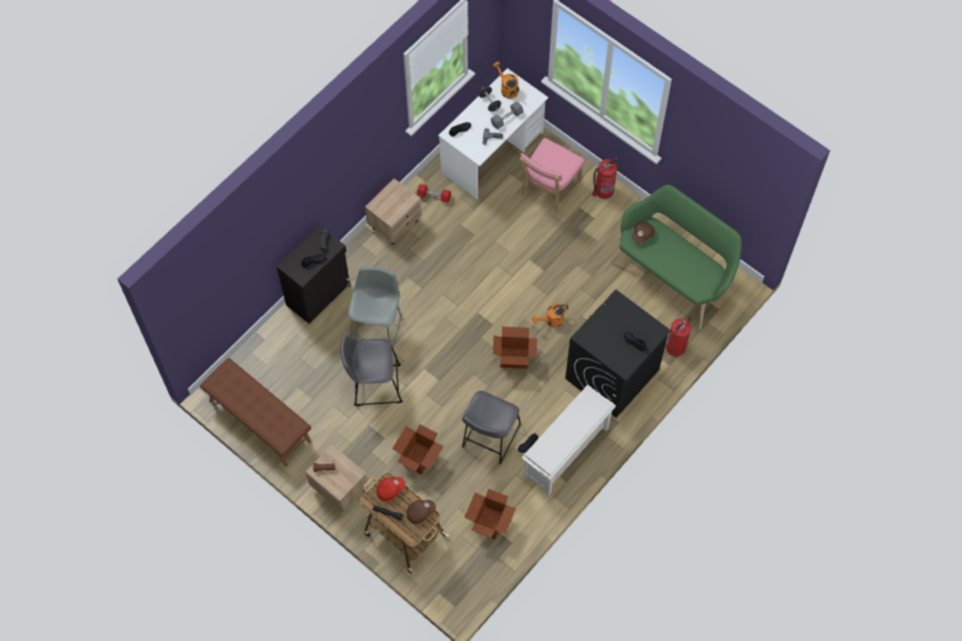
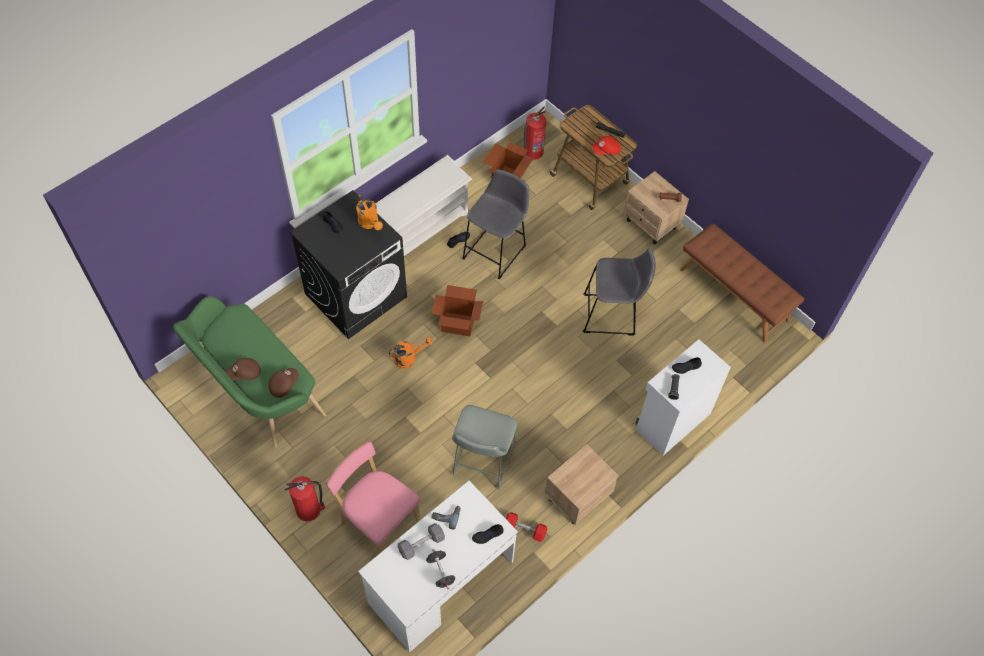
camera: 175 degrees left, 5 degrees down
(319, 294) = (672, 421): black cabinet -> white cabinet
(377, 329) = (605, 372): grey stool -> grey stool (482, 462)
(418, 458) = (570, 241): cardboard box -> none
(420, 512) = (578, 129): brown cap -> brown cap (245, 373)
(507, 88) = (412, 592): orange watering can -> orange watering can (370, 223)
(549, 190) = (378, 520): pink chair -> pink chair turned 90 degrees counterclockwise
(676, 347) = (279, 314): fire extinguisher -> fire extinguisher (532, 152)

